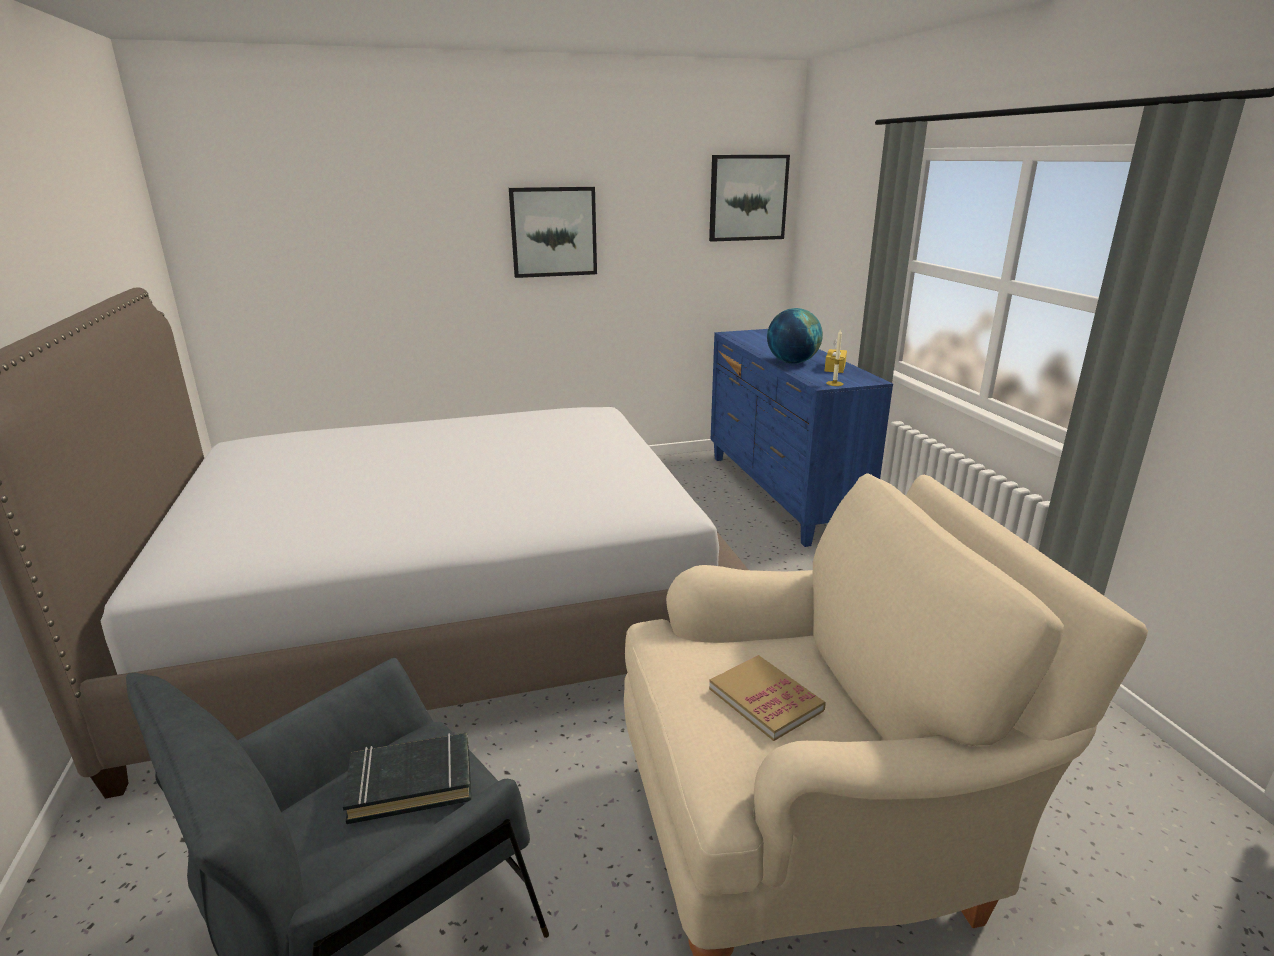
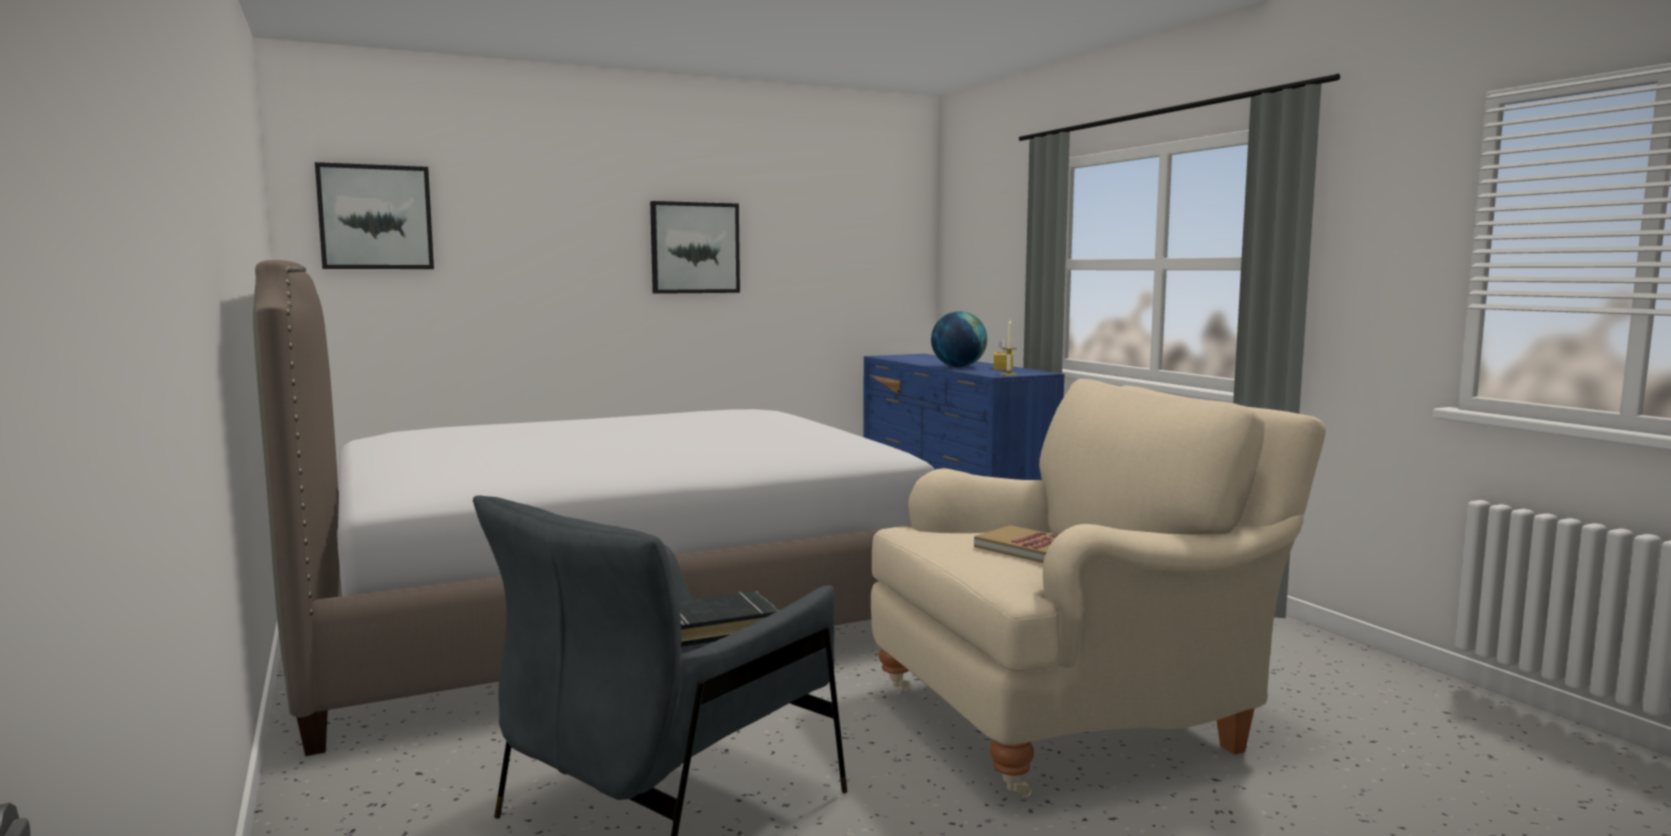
camera: 10 degrees left, 15 degrees down
(747, 198) = (889, 221): picture -> picture (375, 217)

